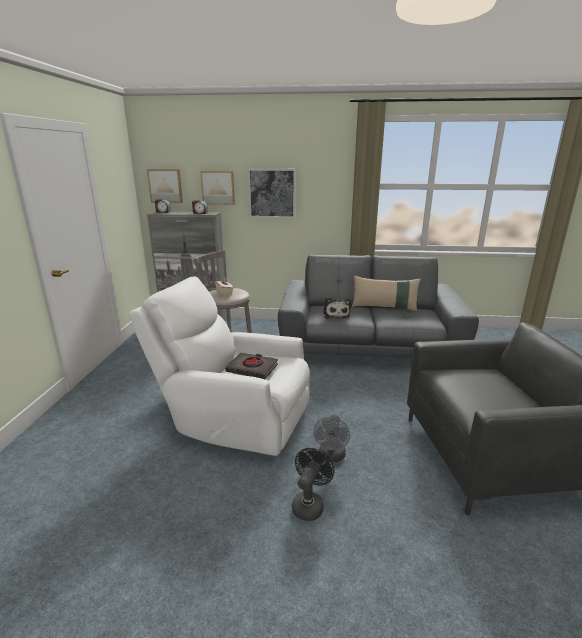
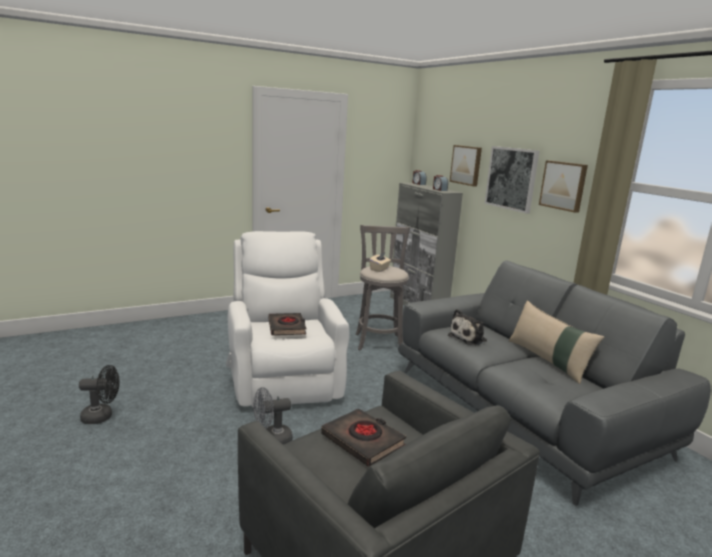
camera: 55 degrees right, 5 degrees down
(165, 186) = (429, 158): picture -> picture (564, 185)
(309, 504) = (198, 445): black fan -> black fan (102, 417)
(478, 387) = (363, 441): none -> black book

